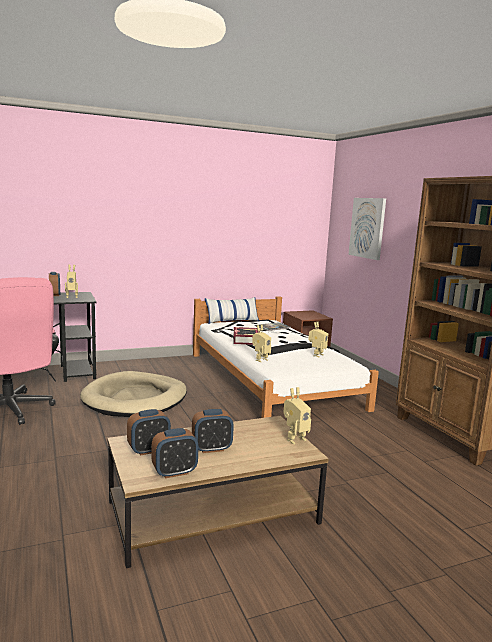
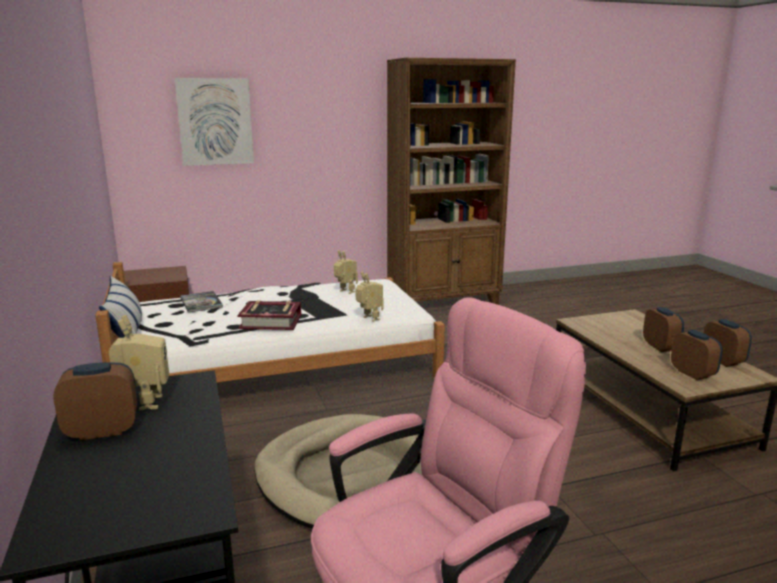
camera: 85 degrees left, 5 degrees up
(294, 439) = (608, 317): toy robot -> none

